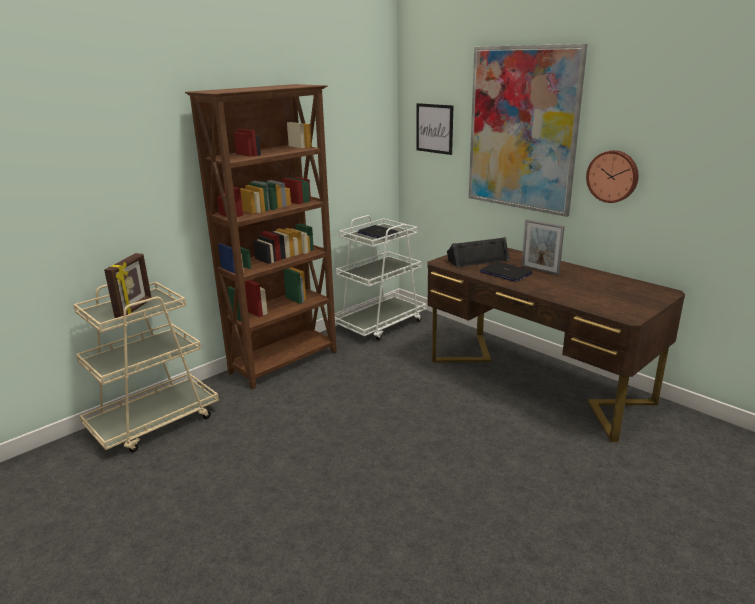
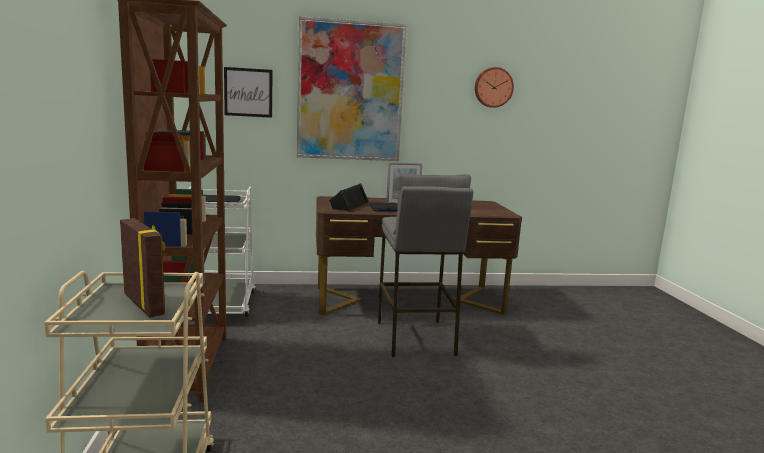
camera: 55 degrees left, 10 degrees down
(463, 417) = (415, 338): none -> grey stool
(613, 176) = (432, 125): wall clock -> wall clock (493, 87)

